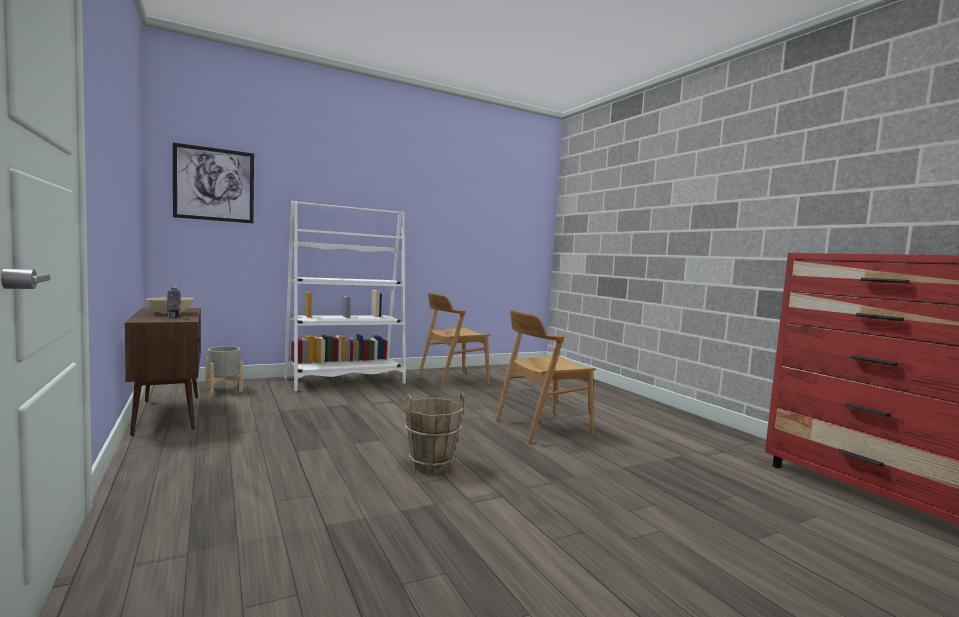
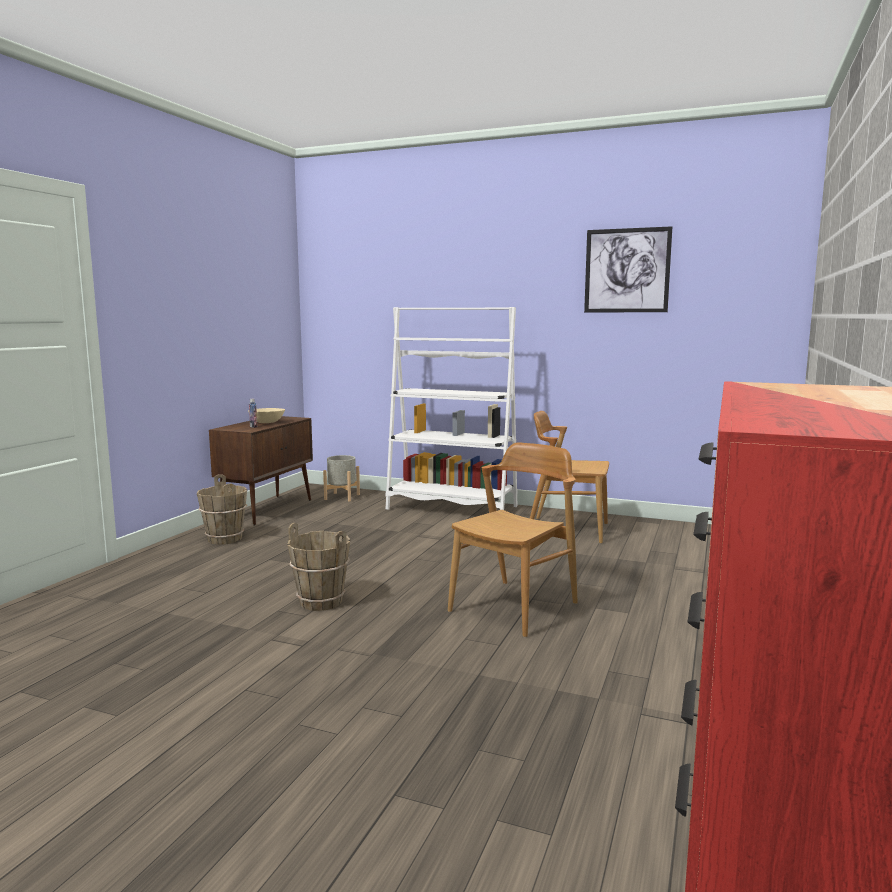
camera: 50 degrees right, 5 degrees up
(194, 449) = (224, 539): none -> brown bucket
(214, 184) = (348, 296): picture -> picture (627, 270)
(542, 428) = (514, 607): brown chair -> brown chair turned 105 degrees clockwise

